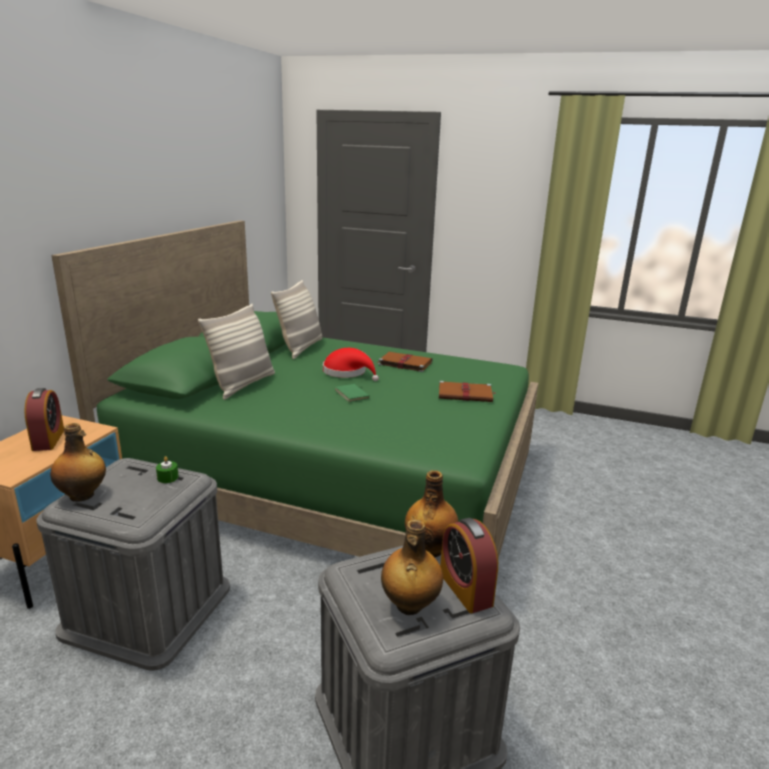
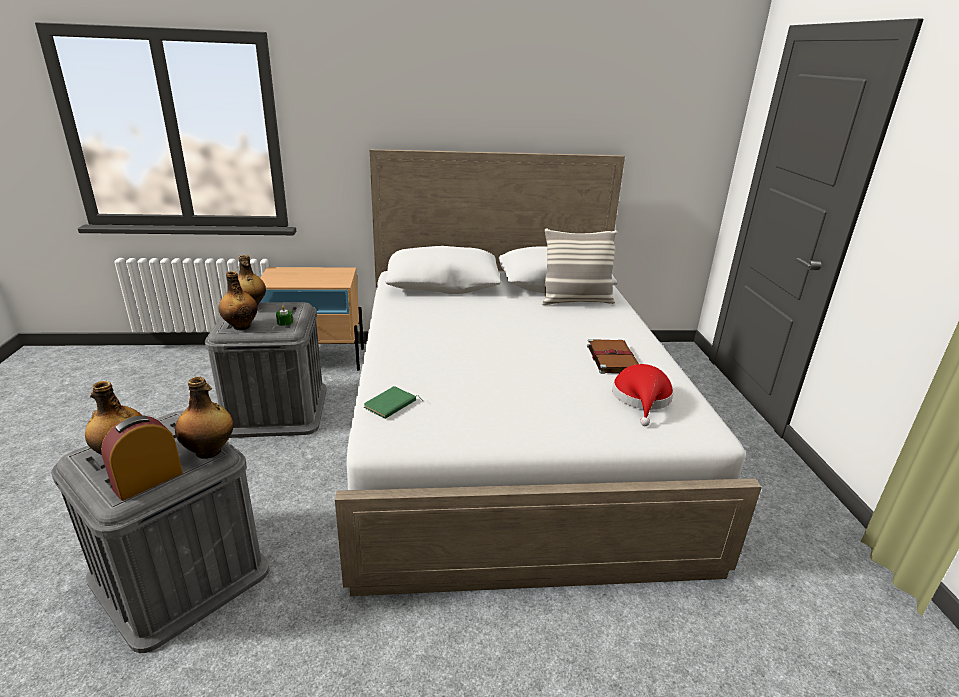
camera: 65 degrees right, 5 degrees up
(48, 440) = (317, 276): alarm clock -> none
(142, 507) = (241, 326): none -> bottle
(242, 385) = (457, 301): pillow -> none
(334, 473) = (510, 431): green bed -> white bed
(347, 372) = (542, 335): red hat -> red hat (642, 399)
(353, 395) = (488, 349): green book -> green book (391, 405)
(466, 394) = (565, 412): brown book -> none

